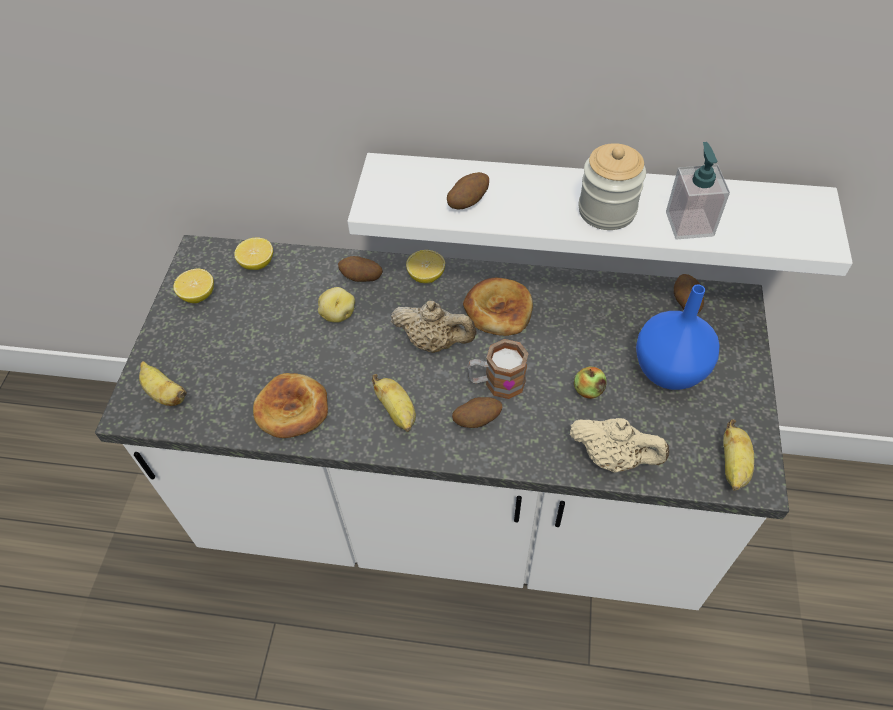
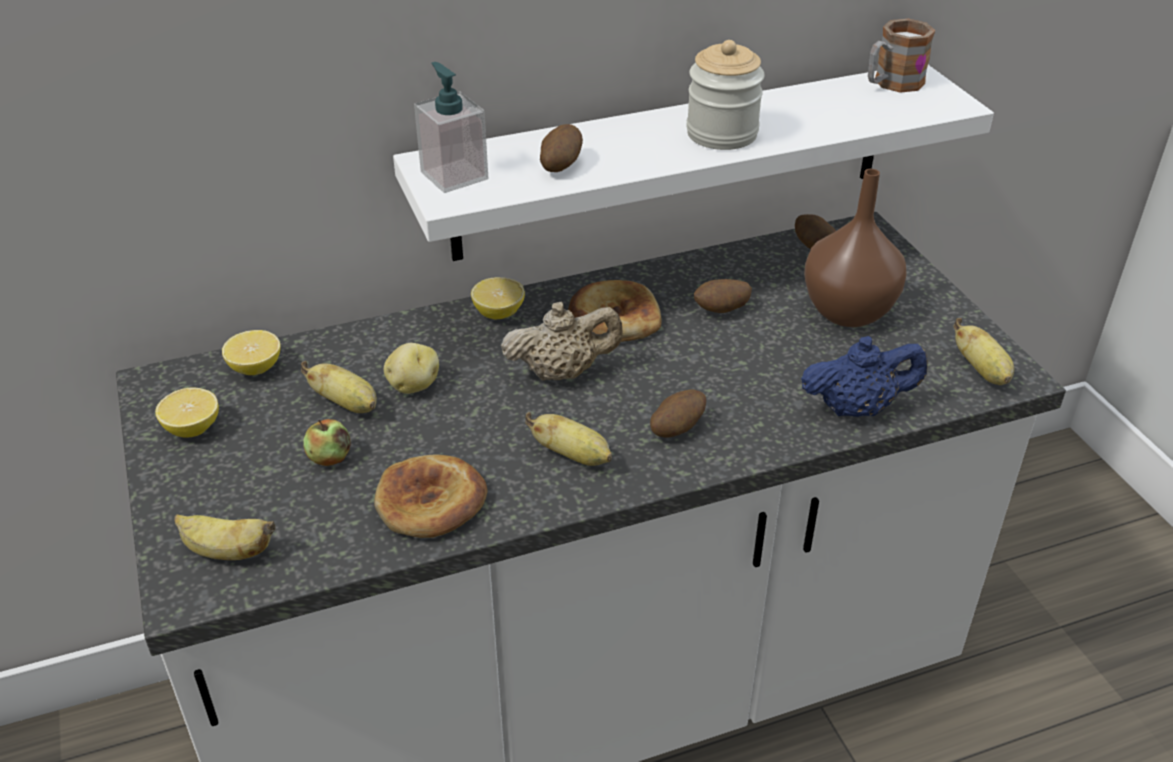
camera: 30 degrees left, 15 degrees down
(291, 313) = (347, 404): none -> banana
(361, 278) = (416, 340): potato -> potato (721, 311)
(496, 382) = (669, 386): mug -> mug (891, 84)
(588, 390) = (778, 358): apple -> apple (330, 458)
(613, 457) = (857, 408): beige teapot -> blue teapot
(668, 369) = (846, 311): blue vase -> brown vase
(689, 223) = (815, 122): soap dispenser -> soap dispenser (454, 175)

